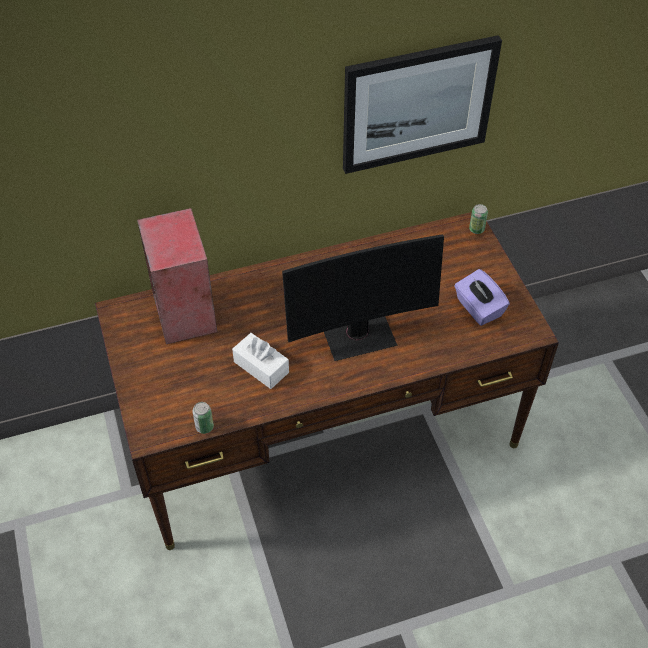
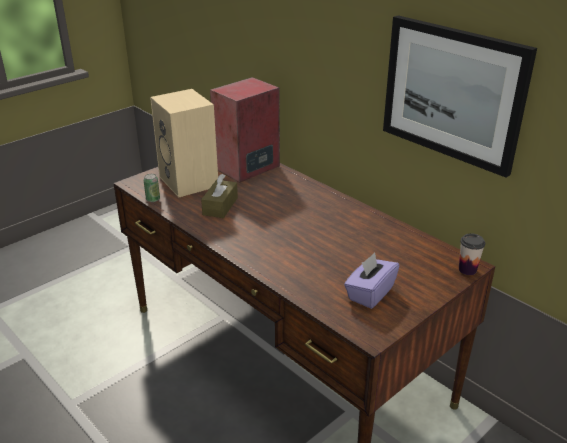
camera: 65 degrees right, 20 degrees down
(184, 378) = (190, 182): none -> beige speaker
(261, 367) = (220, 206): white tissue box -> brown tissue box
(358, 334) = (284, 238): monitor -> none
(476, 229) = (467, 270): can -> cup

